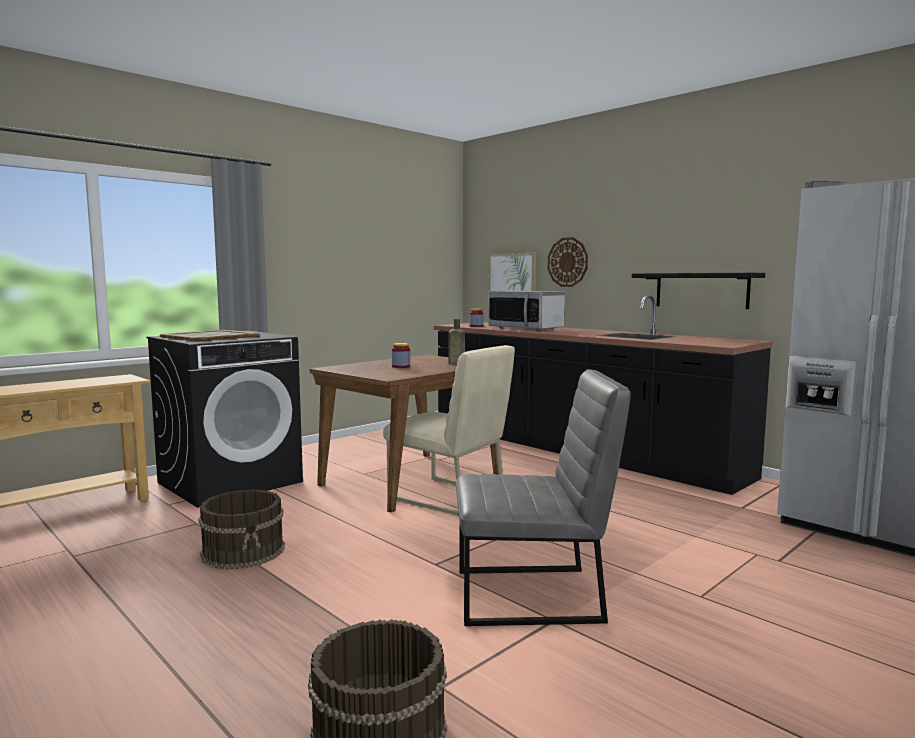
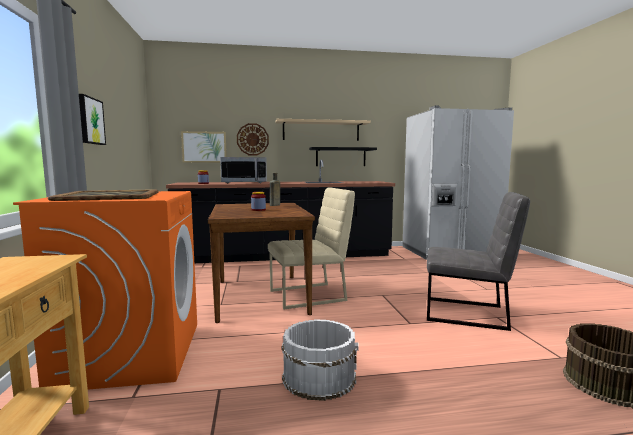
camera: 55 degrees left, 0 degrees up
(231, 482) = (131, 353): black washing machine -> orange washing machine
(244, 551) = (319, 377): brown bucket -> white bucket
(311, 259) = (90, 121): none -> picture
(533, 596) = (468, 314): grey chair -> grey chair turned 75 degrees clockwise
(668, 243) = (321, 131): none -> beige shelf

